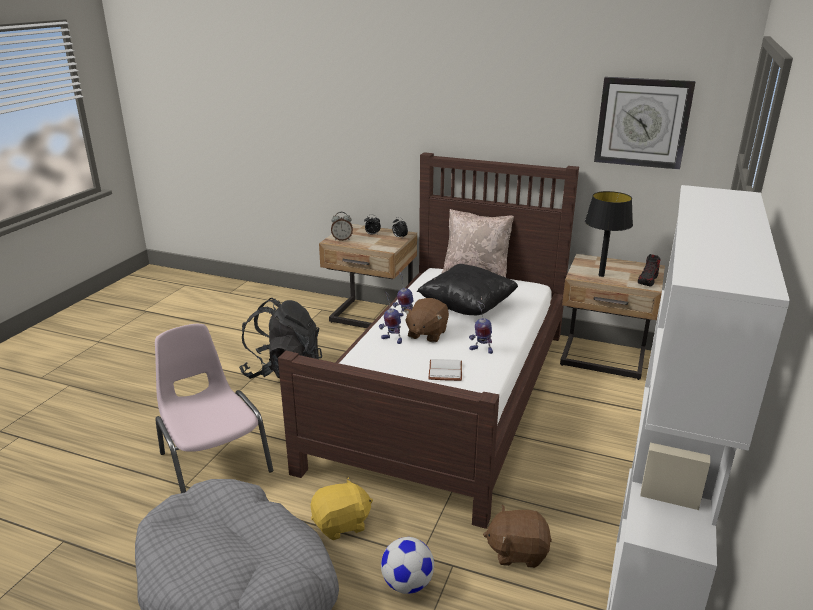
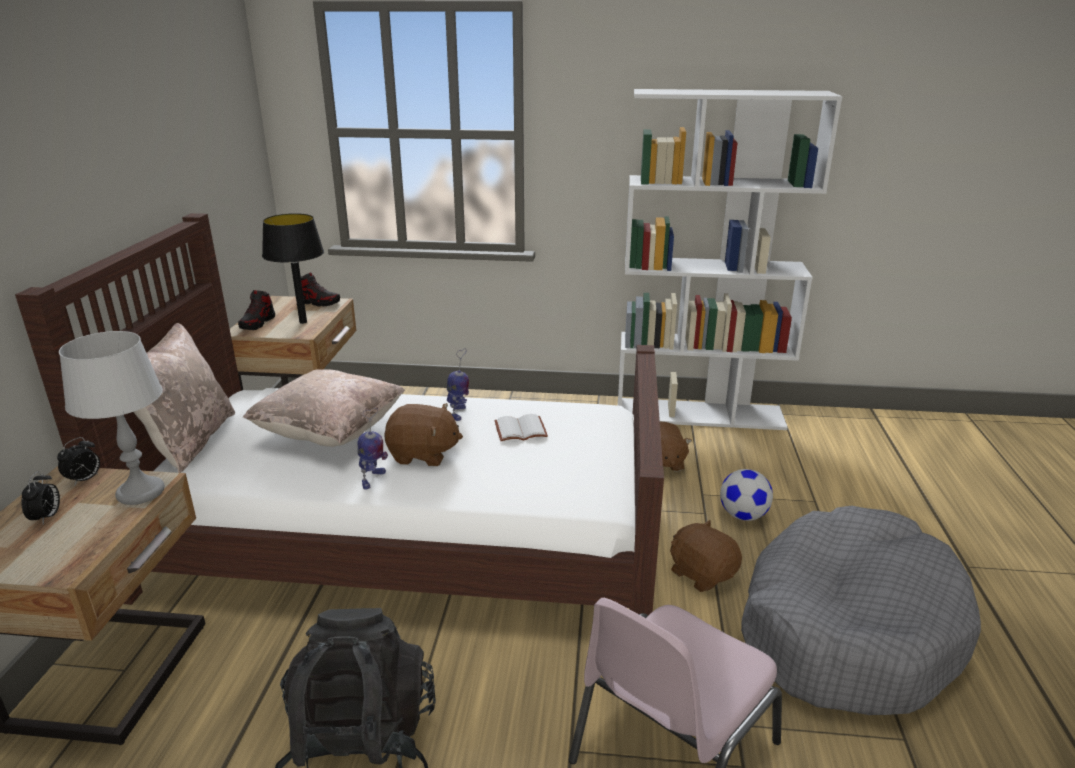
camera: 105 degrees left, 0 degrees up
(341, 524) = (702, 574): yellow plush toy -> brown plush toy
(342, 239) = (63, 555): alarm clock -> none
(381, 247) = (141, 492): none -> grey table lamp
(391, 340) = (450, 479): toy robot -> none
(467, 307) = (330, 433): black pillow -> beige pillow
(599, 262) = (257, 323): none -> shoe
(642, 122) = (212, 130): wall clock -> none

